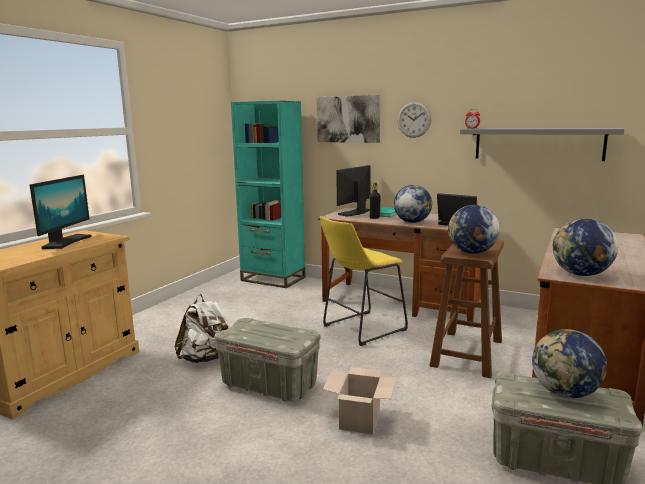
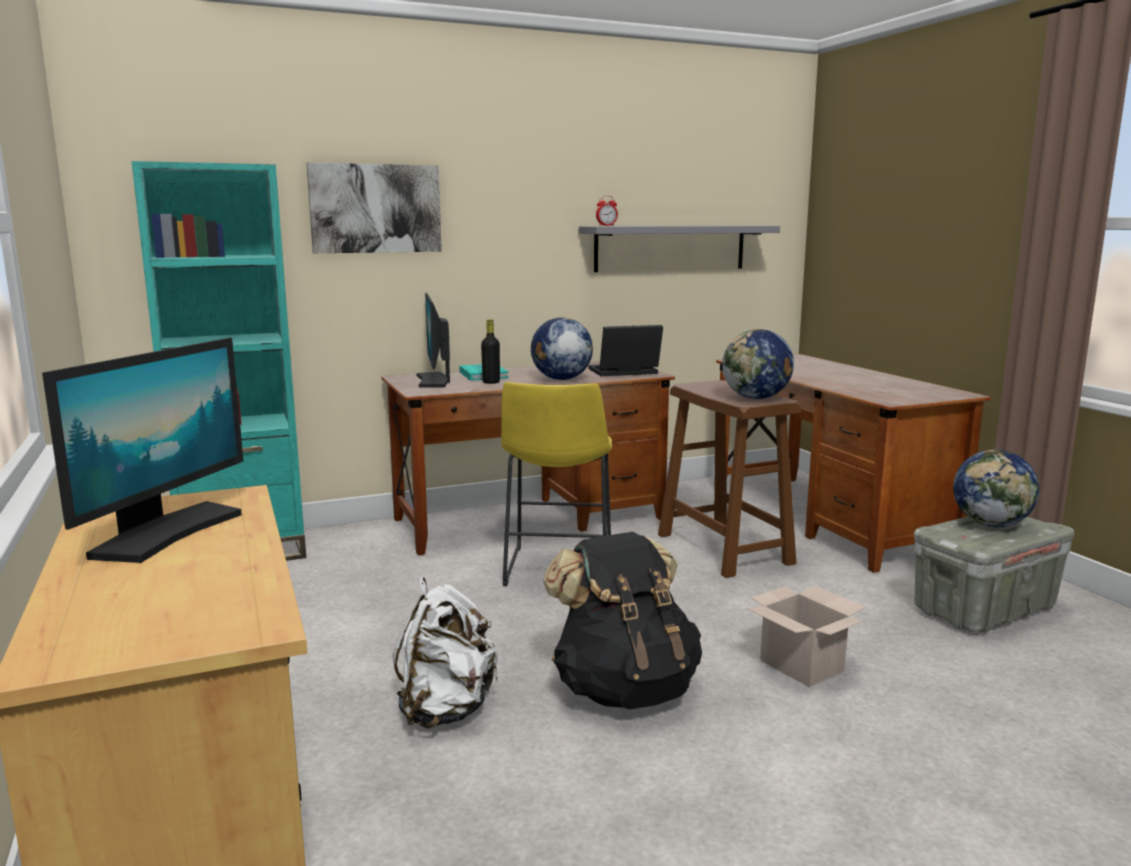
camera: 50 degrees left, 0 degrees up
(66, 242) = (166, 533): monitor -> monitor turned 60 degrees clockwise
(270, 385) = (624, 689): grey storage box -> black backpack
(414, 119) = (498, 211): wall clock -> none
(581, 274) = (902, 396): globe -> none

